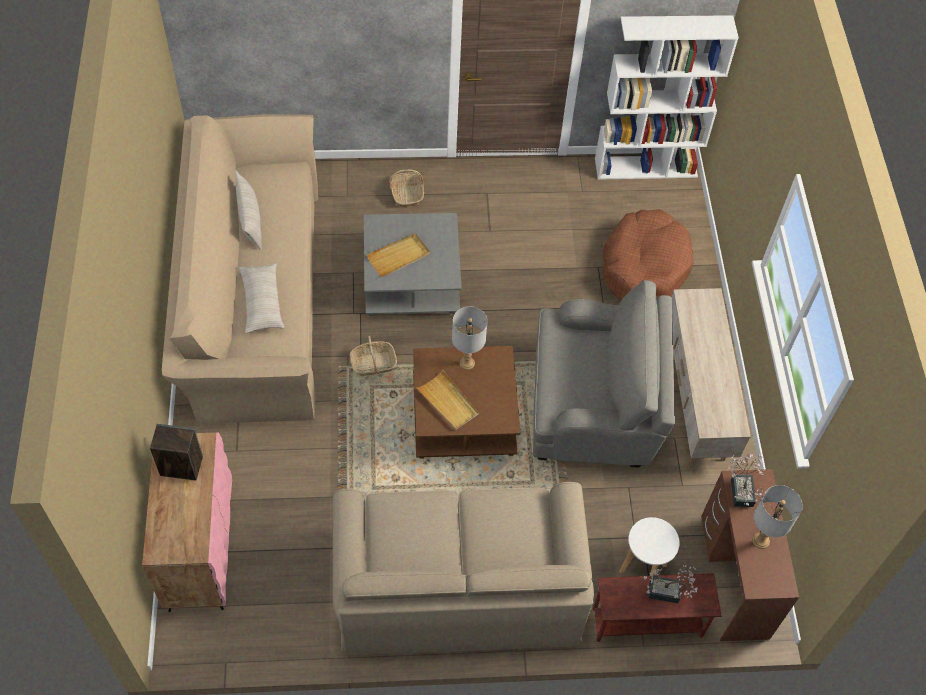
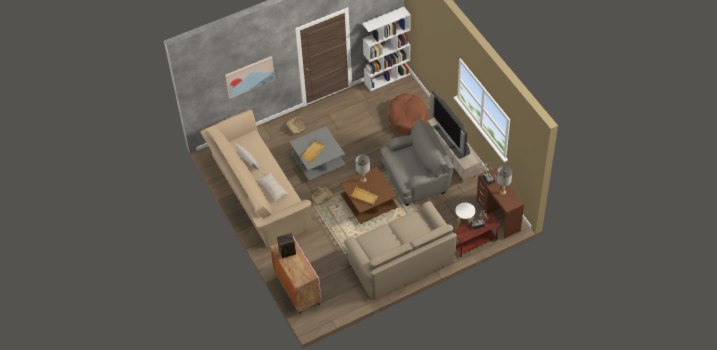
camera: 20 degrees left, 5 degrees down
(326, 40) = (249, 76): none -> picture
(708, 356) = (452, 139): none -> television

